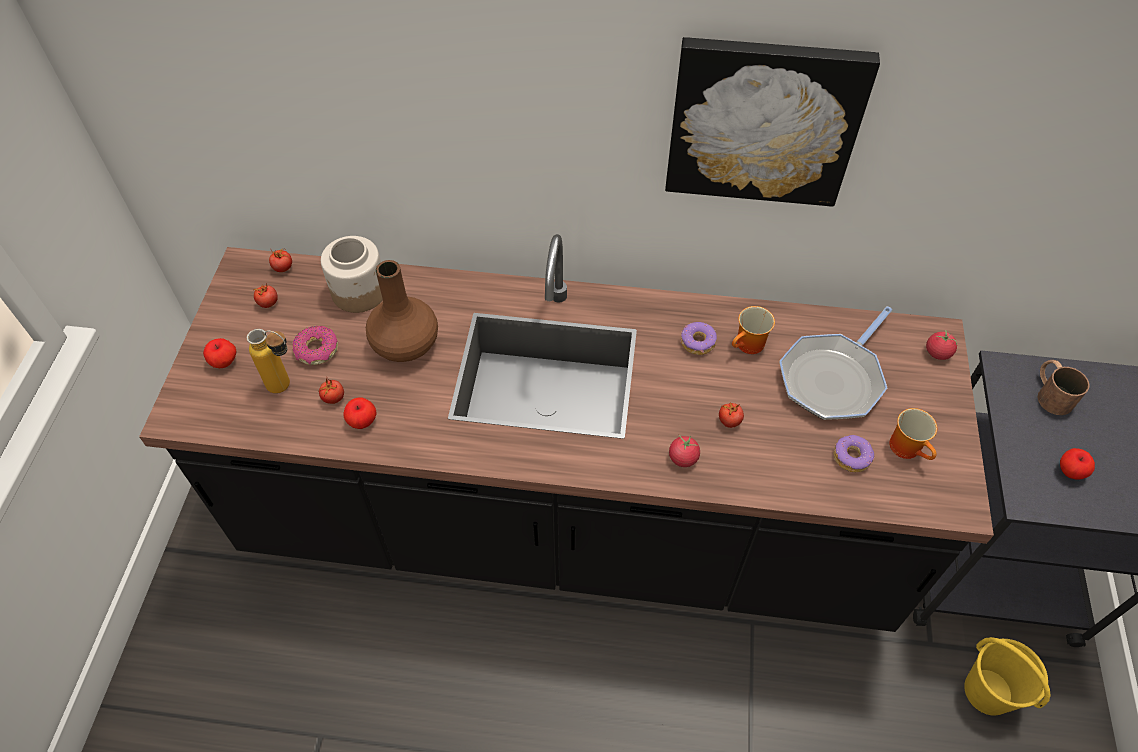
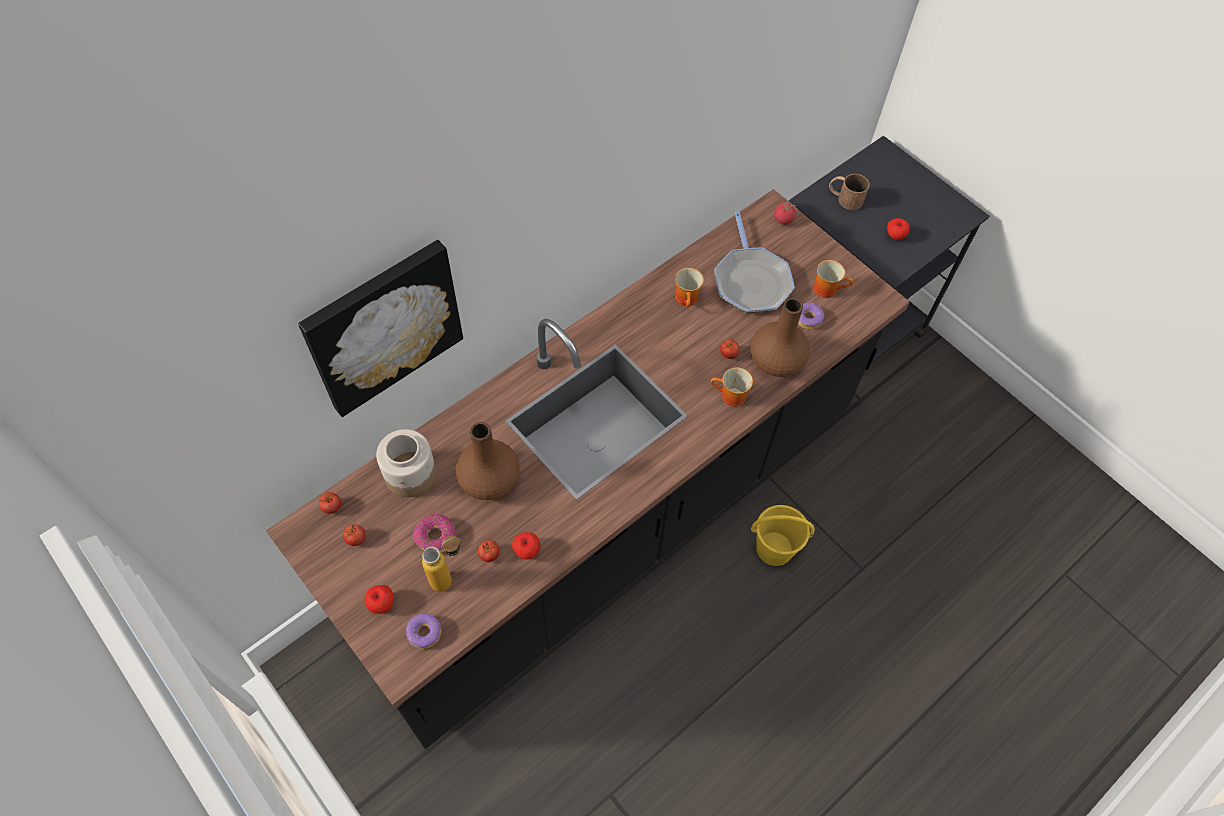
camera: 50 degrees left, 5 degrees up
(683, 458) = (730, 397): tomato -> mug
(697, 343) = (658, 322): donut -> donut (425, 633)
(763, 120) = (642, 147): picture -> picture (383, 326)
(769, 466) = (776, 361): none -> brown vase
(988, 692) = (910, 399): yellow bucket -> yellow bucket (775, 549)

